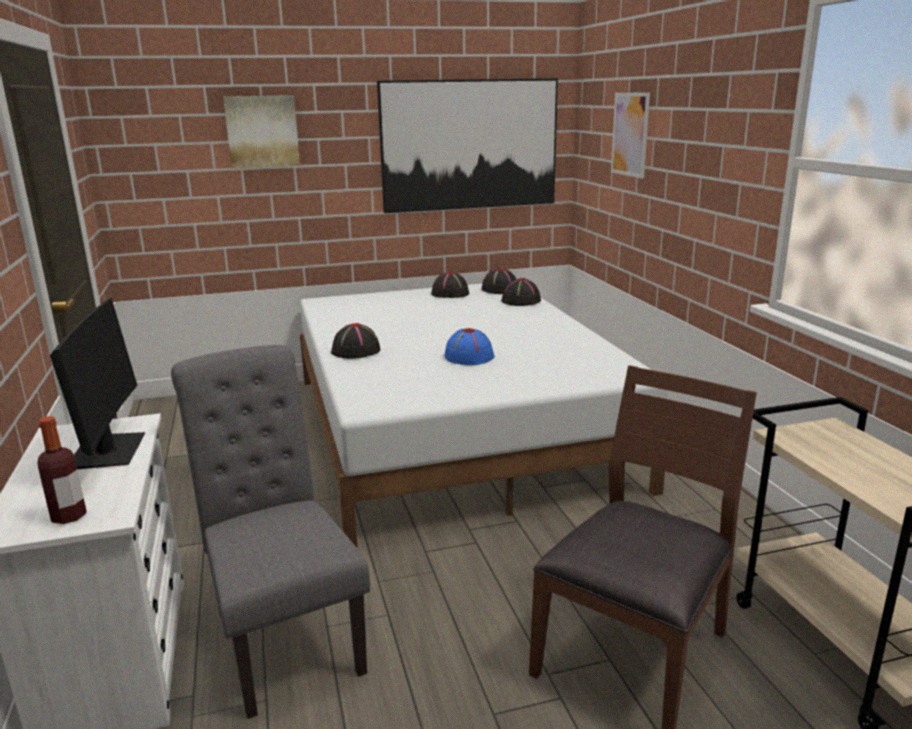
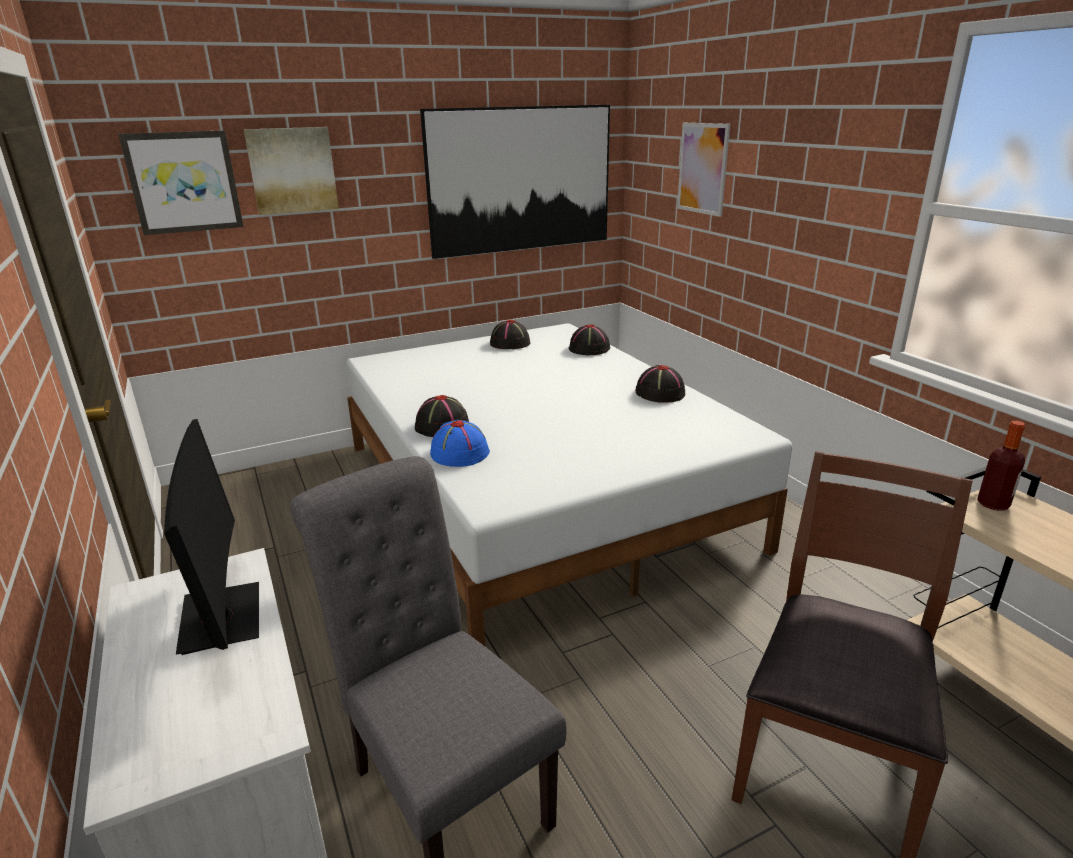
camera: 10 degrees left, 5 degrees up
(69, 516) = (211, 738): bottle -> bottle (993, 504)
(171, 139) = (184, 182): none -> picture
(468, 356) = (570, 424): blue hat -> blue hat (459, 453)
(499, 289) = (559, 335): black hat -> black hat (659, 393)

